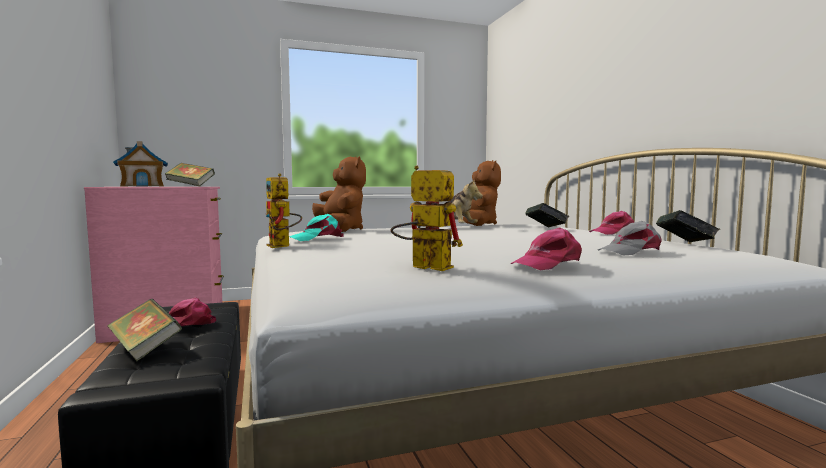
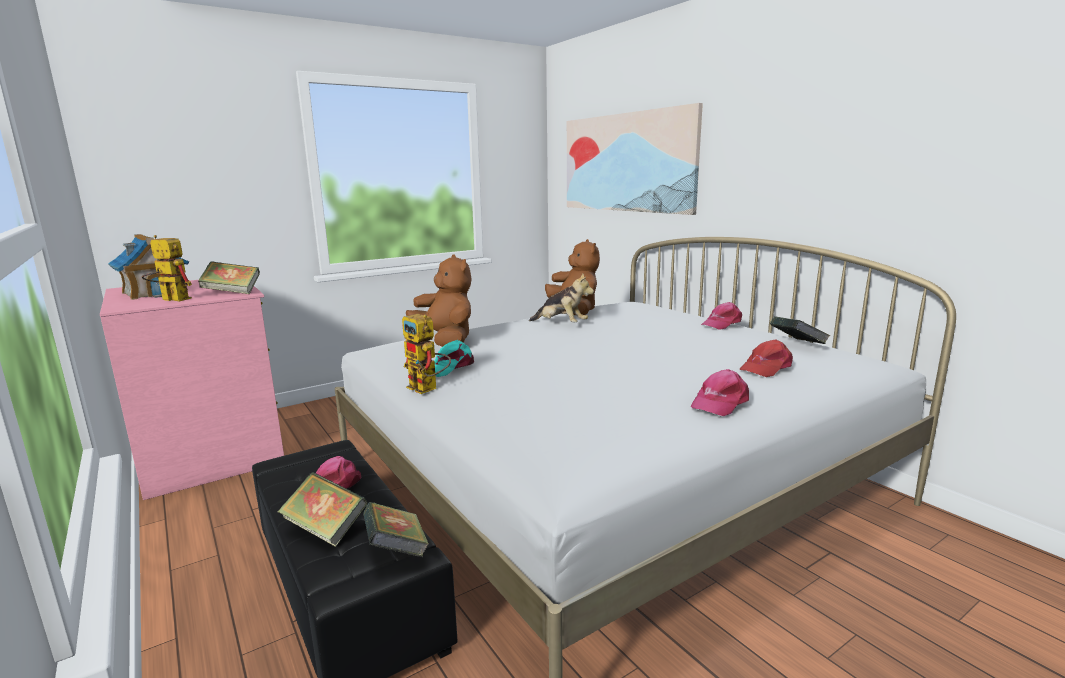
camera: 15 degrees left, 10 degrees up
(423, 267) = (623, 424): toy robot -> toy robot (170, 299)
(543, 104) = (626, 162): none -> picture
(545, 229) = (654, 319): book -> book (397, 550)
(630, 251) = (766, 368): grey cap -> red cap

